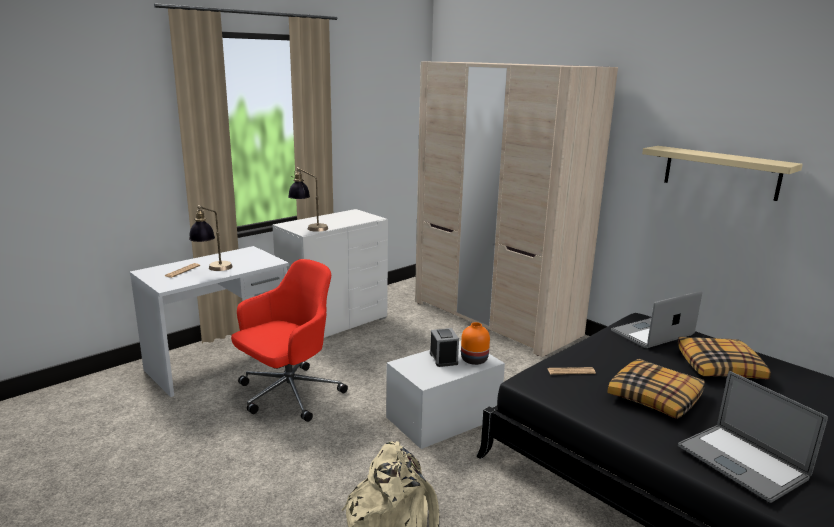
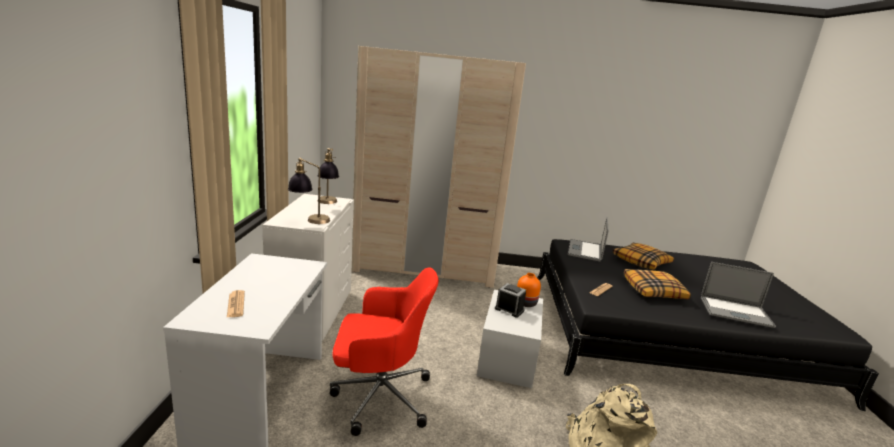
camera: 45 degrees left, 0 degrees up
(213, 270) = (269, 292): table lamp -> table lamp (327, 203)
(288, 395) = (379, 396): red office chair -> red office chair turned 90 degrees clockwise
(721, 172) = (591, 138): beige shelf -> none

